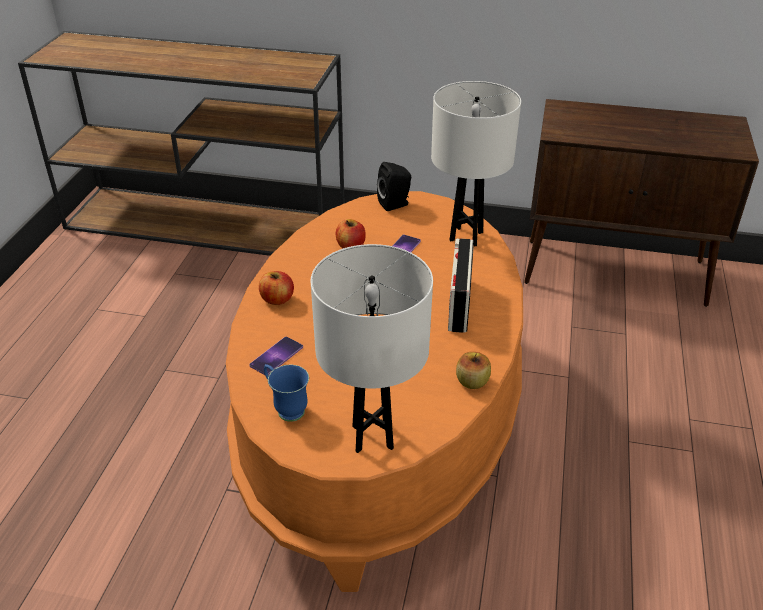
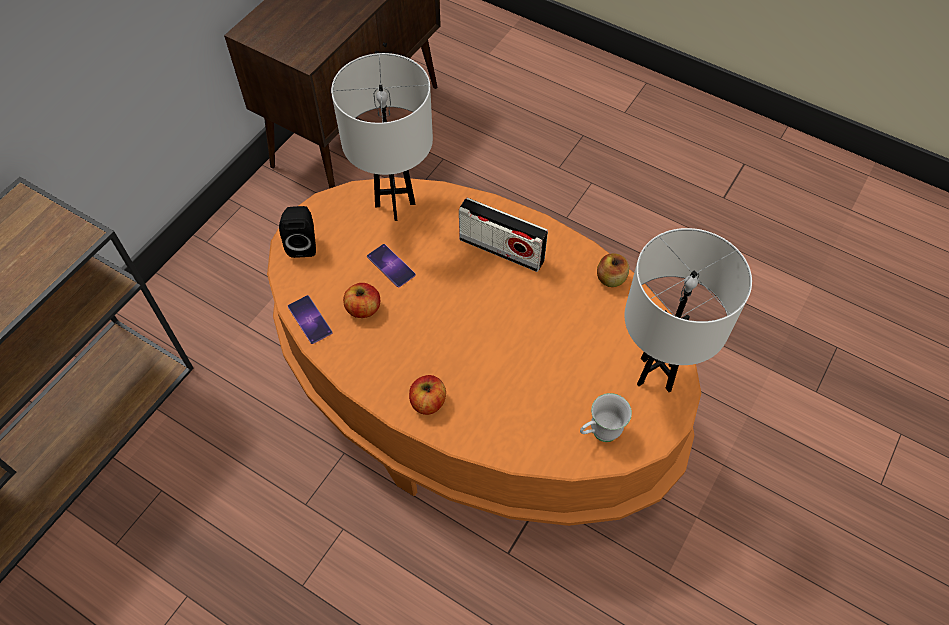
camera: 70 degrees left, 20 degrees up
(276, 356) = (521, 424): phone -> phone (310, 319)
(286, 408) = (599, 433): blue mug -> white mug

